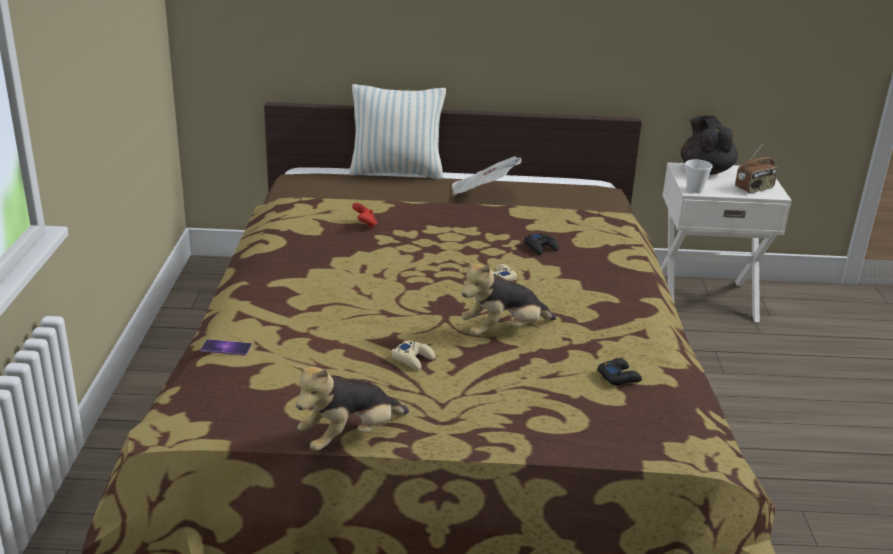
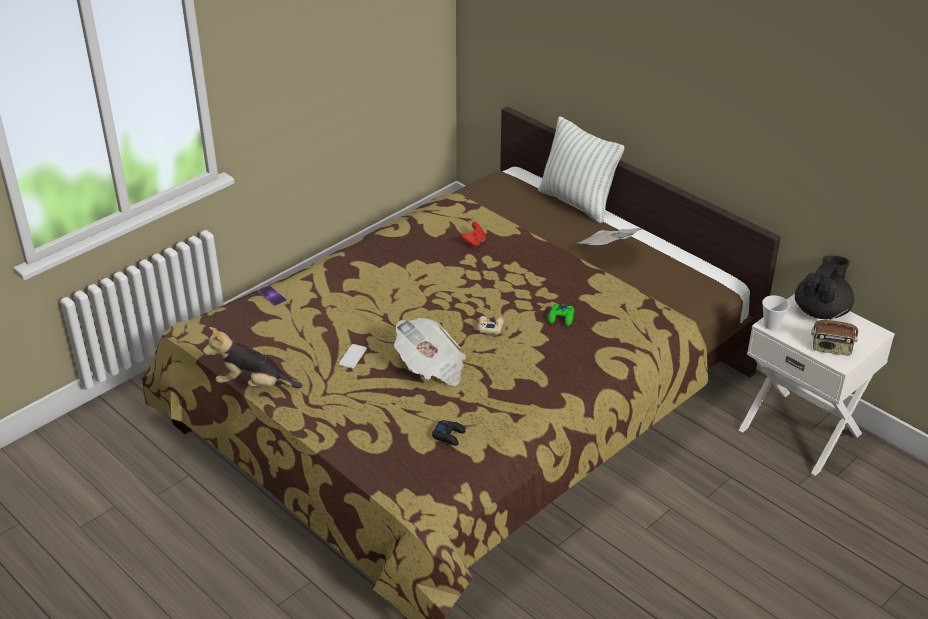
camera: 45 degrees right, 10 degrees up
(413, 359) = (352, 357): beige game controller -> phone
(503, 331) = (431, 367): plush toy -> newspaper
(541, 247) = (561, 318): black game controller -> green game controller

